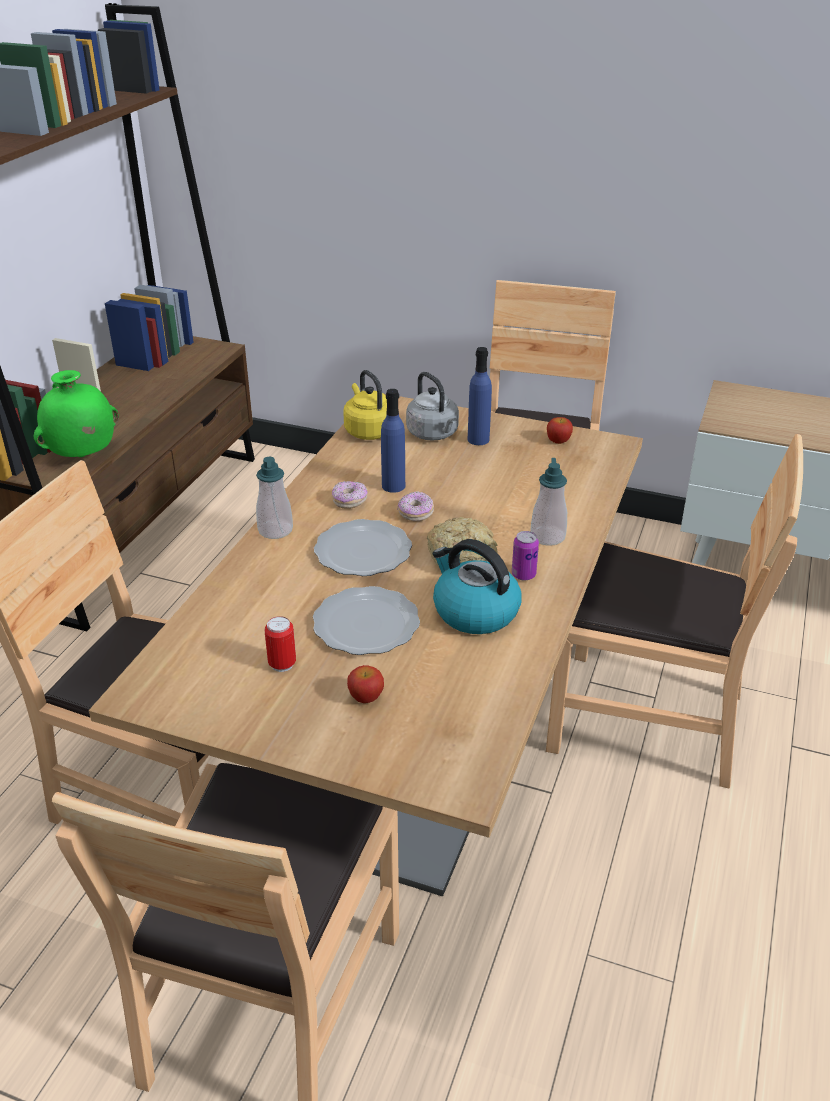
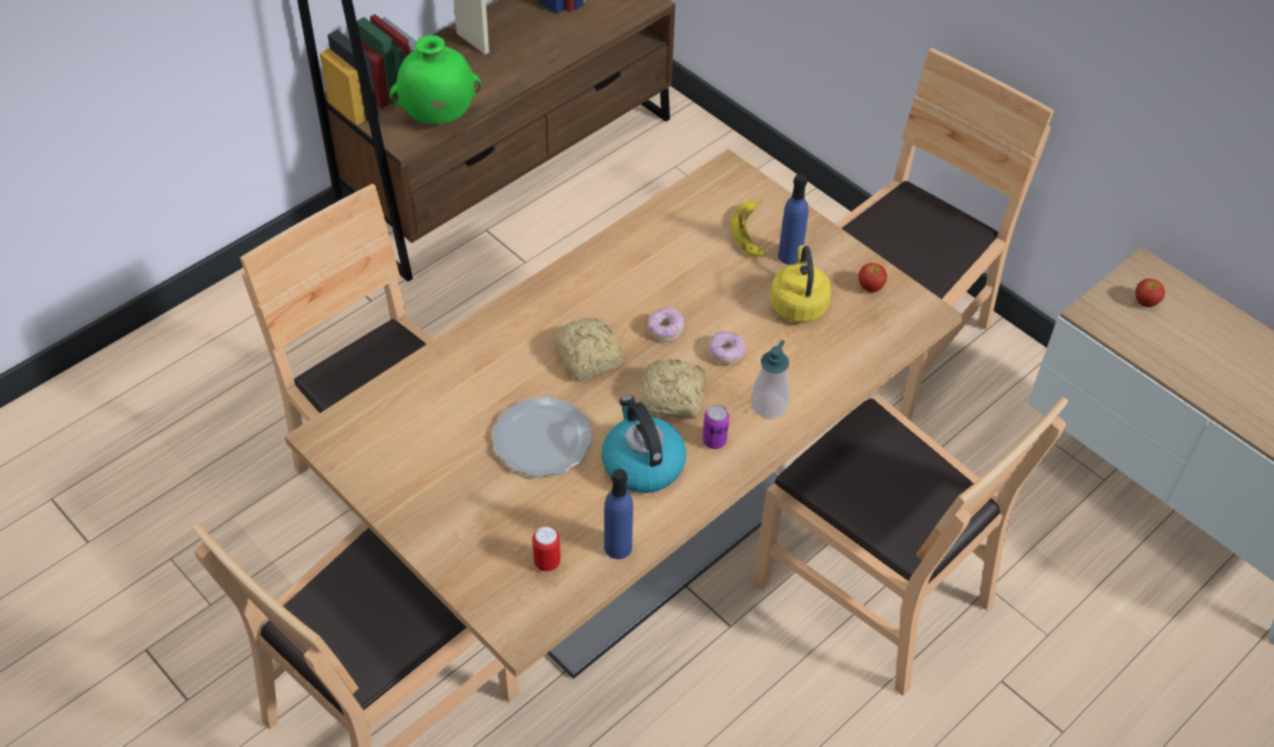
camera: 25 degrees right, 15 degrees up
(275, 530) = (528, 302): soap dispenser -> none
(282, 664) = (450, 453): can -> can (547, 563)
(349, 501) = (614, 292): donut -> donut (726, 353)
(363, 552) = (588, 358): plate -> bread
(366, 697) = (496, 513): apple -> apple (1145, 302)
(368, 431) = (689, 204): yellow kettle -> yellow kettle (798, 303)
(393, 486) = (666, 287): blue bottle -> blue bottle (618, 547)
(434, 434) = (750, 232): grey kettle -> banana

